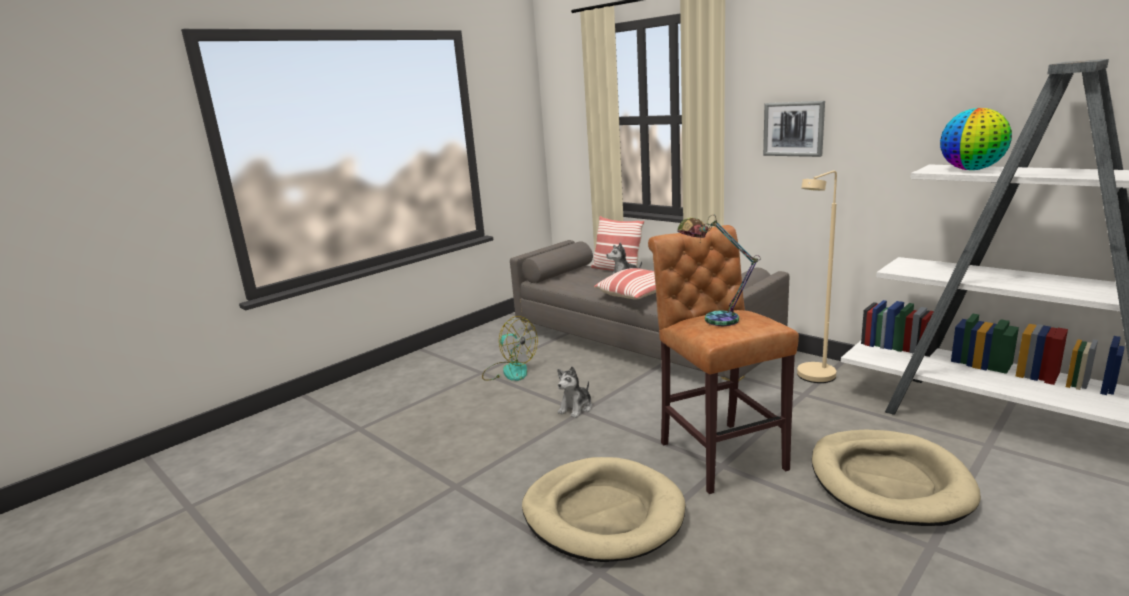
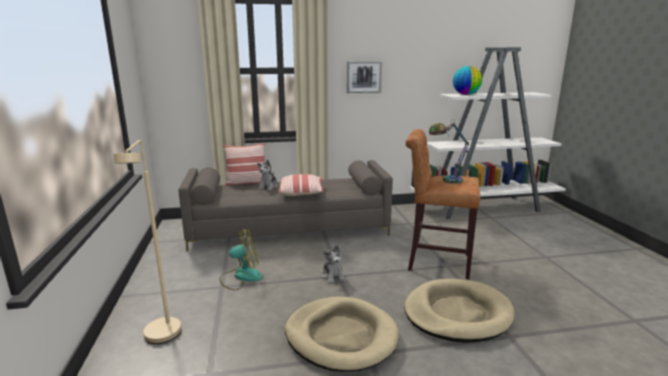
camera: 55 degrees left, 0 degrees up
(813, 379) = (399, 216): beige floor lamp -> beige floor lamp (162, 339)
(889, 481) = (497, 242): beige dog bed -> beige dog bed (341, 336)

